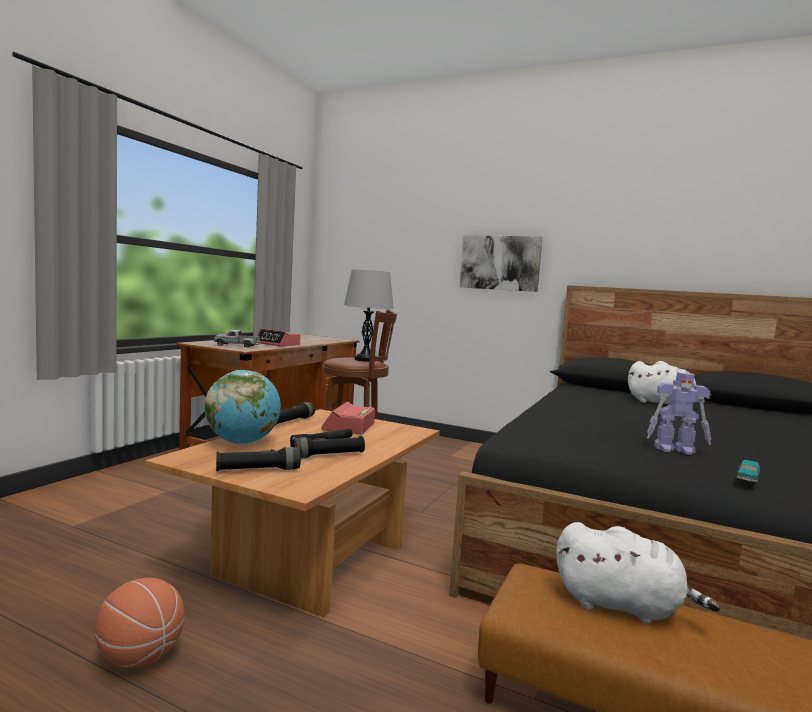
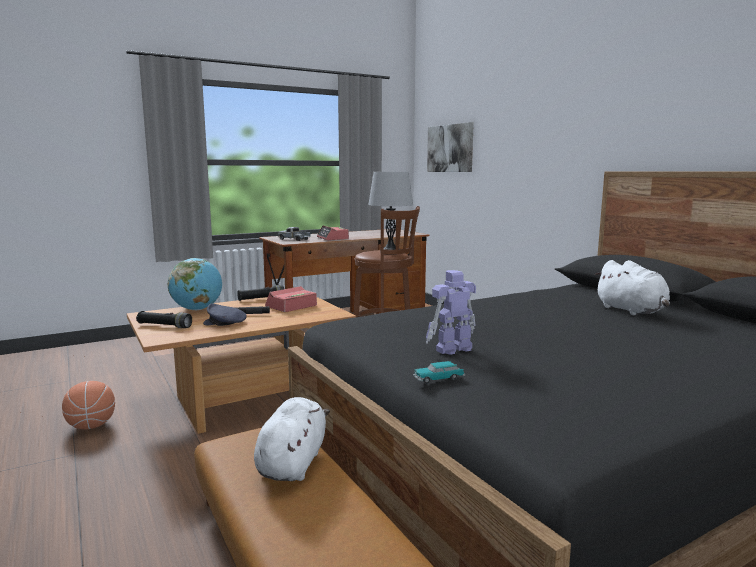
camera: 35 degrees right, 5 degrees up
(327, 456) = (225, 323): black flashlight -> grey cap
(500, 263) = (550, 150): picture -> picture (450, 148)
(622, 606) = (293, 463): white plush toy -> white plush toy turned 135 degrees counterclockwise
(675, 450) = (452, 349): toy robot -> toy robot turned 105 degrees clockwise

